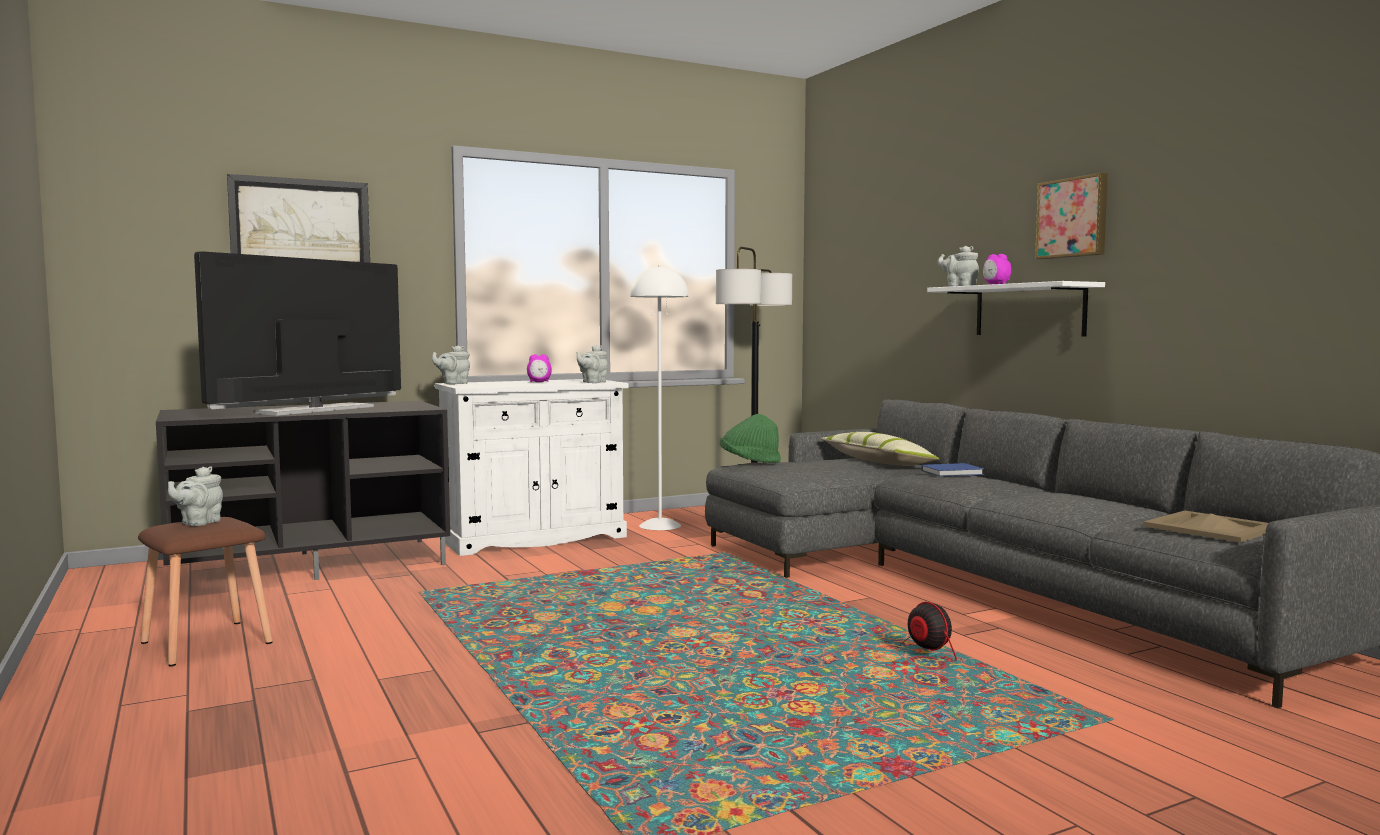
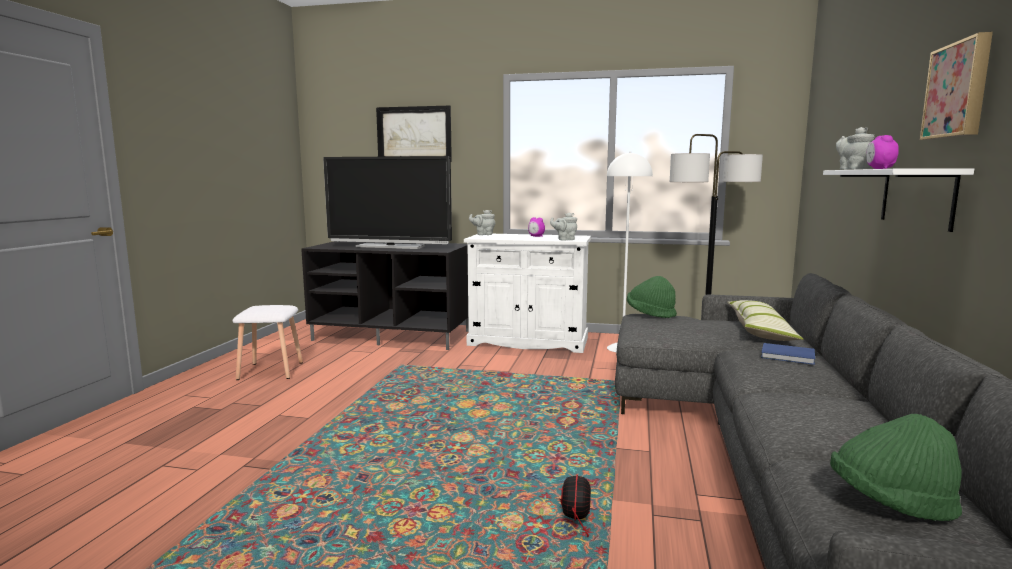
camera: 40 degrees right, 5 degrees up
(198, 523) = (265, 307): grey teapot -> none
(208, 642) = (272, 370): brown stool -> white stool
(315, 410) = (390, 246): television -> television turned 150 degrees counterclockwise
(1212, 527) = (891, 503): beige tray -> green hat

